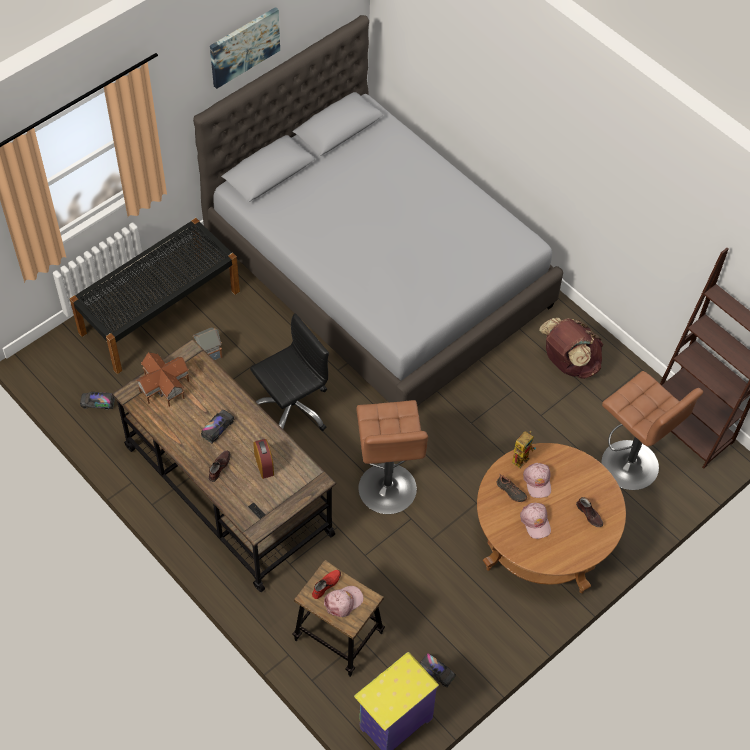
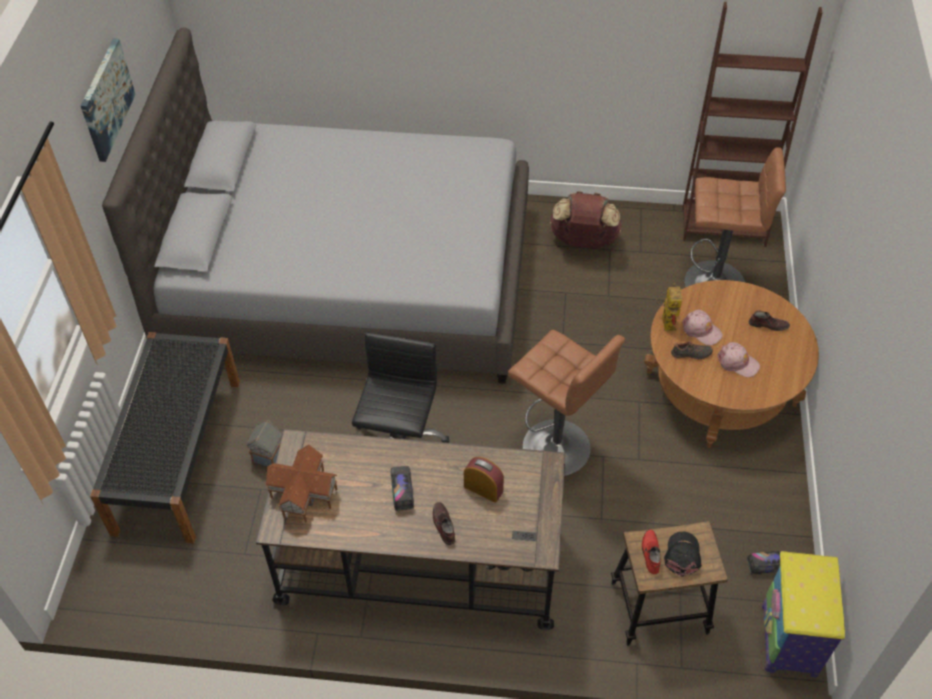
camera: 40 degrees left, 5 degrees down
(98, 403) = (202, 586): toy truck -> none
(343, 602) = (682, 555): pink cap -> black cap

